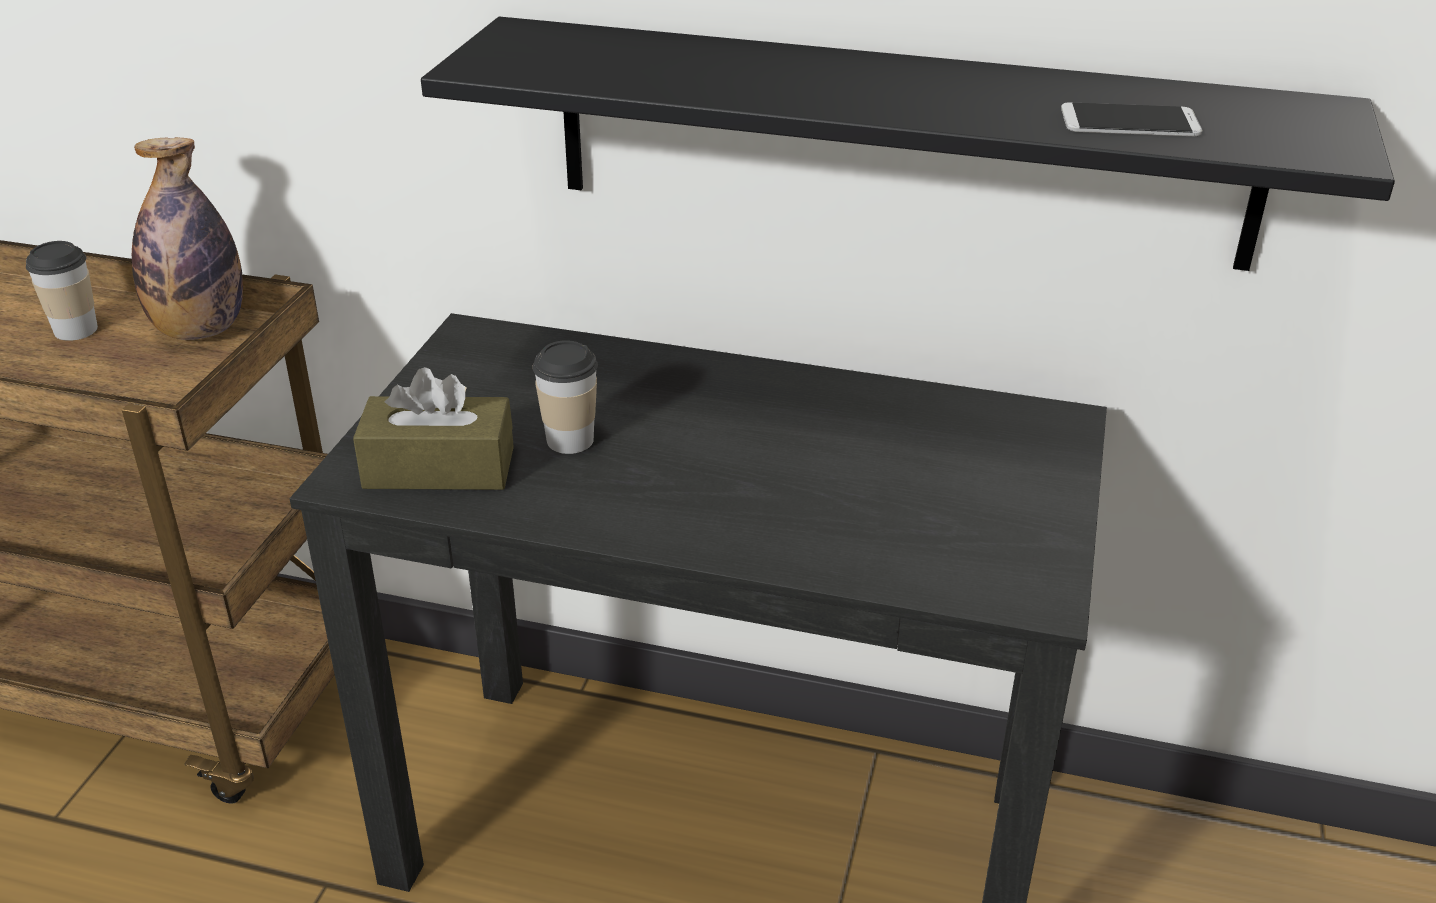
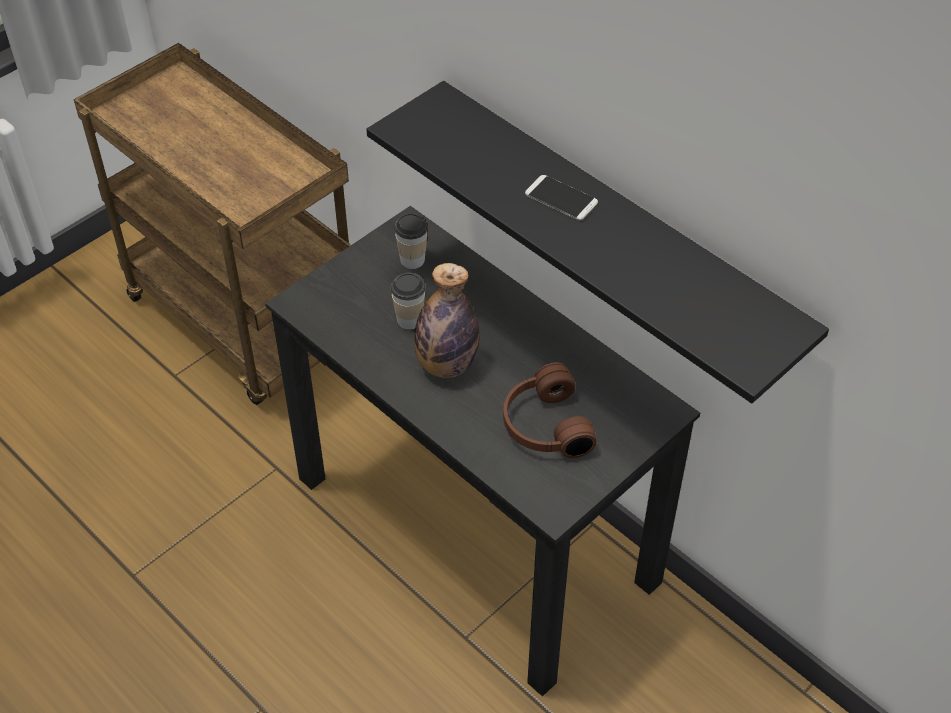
camera: 30 degrees right, 15 degrees up
(76, 330) = (230, 145): cup -> cup (412, 260)
(200, 330) = (286, 168): bottle -> bottle (446, 364)
(439, 468) = (339, 312): brown tissue box -> none
(910, 497) = (543, 425): none -> brown headphones
(1129, 122) = (671, 299): phone -> phone (561, 198)

